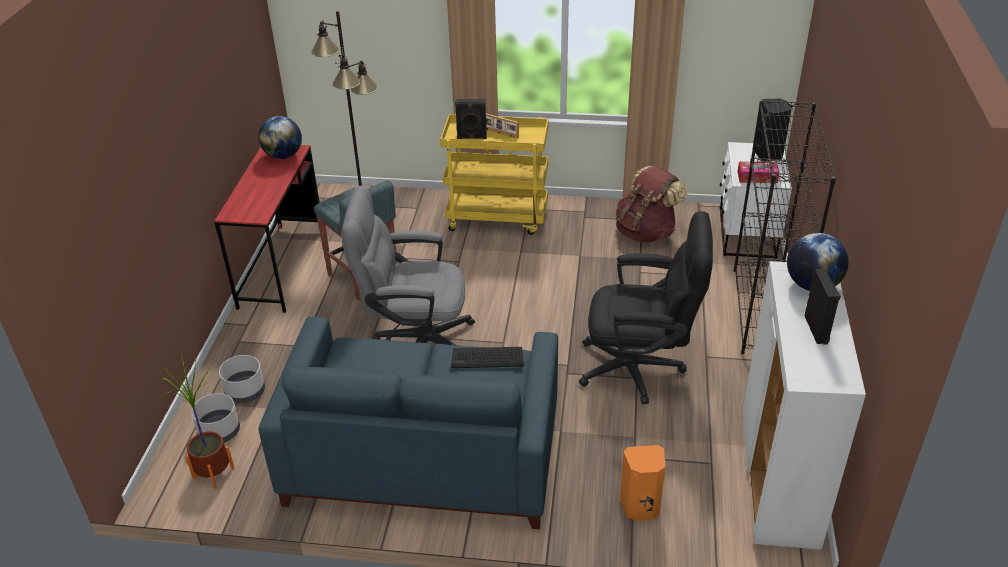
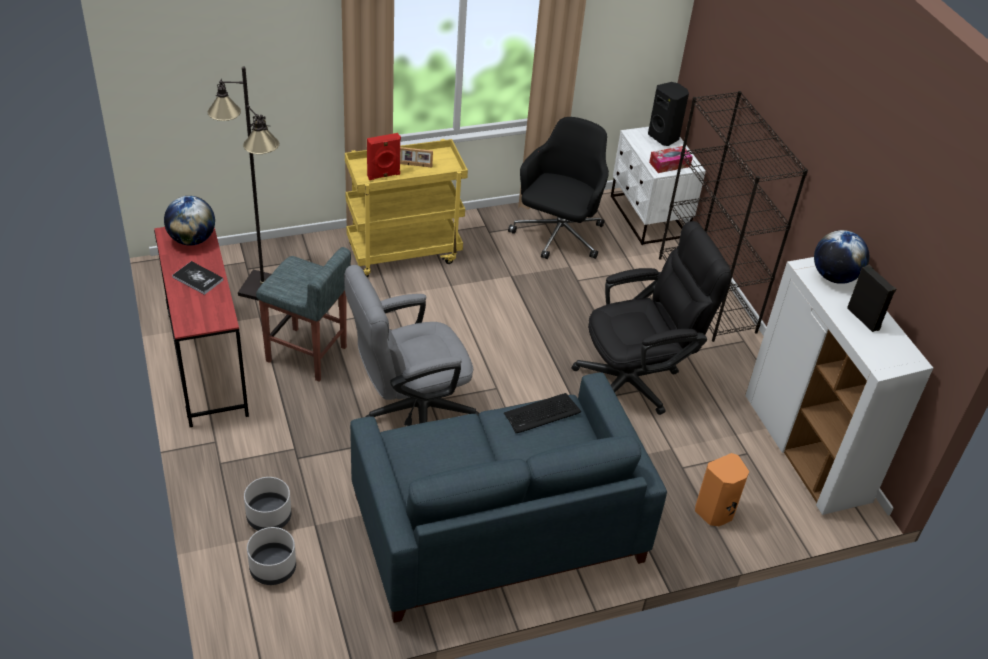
camera: 30 degrees left, 5 degrees up
(213, 473) = (299, 613): potted plant -> none
(265, 183) = (198, 278): none -> book
(471, 137) = (384, 176): black speaker -> red speaker
(646, 232) = (558, 236): brown backpack -> black office chair

